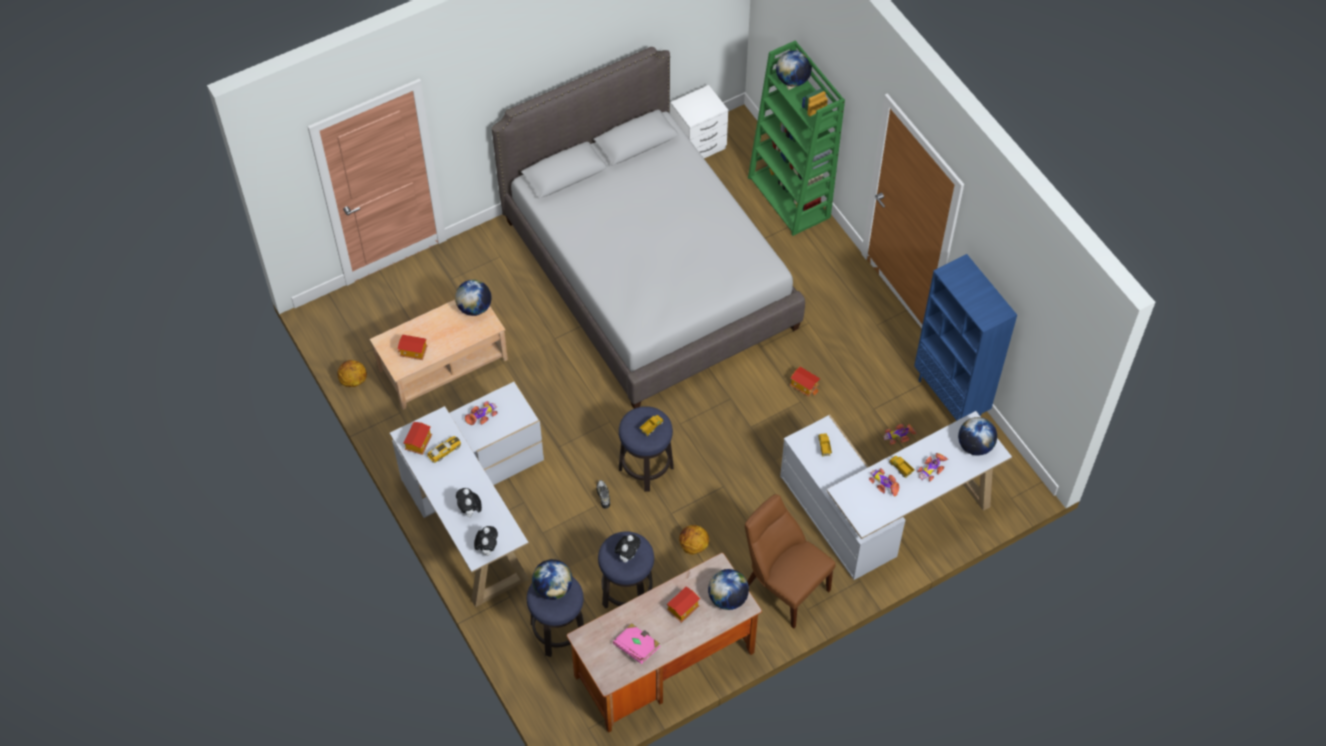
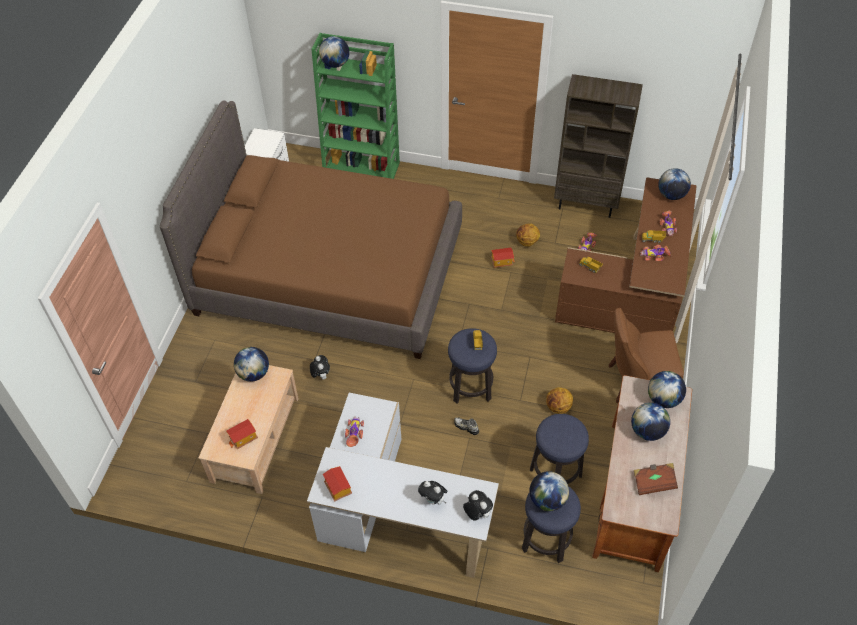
camera: 45 degrees left, 5 degrees down
(353, 381) = (200, 507): basketball -> basketball (527, 242)
(444, 451) = (363, 476): toy car -> none
(627, 555) = (565, 433): plush toy -> plush toy (321, 375)
(637, 647) = (654, 482): pink book -> brown book
(649, 273) = (328, 273): grey bed -> brown bed
(683, 608) = (647, 431): toy house -> globe
(883, 511) = (633, 292): white desk -> brown desk
(950, 398) = (586, 204): blue bookcase -> brown bookcase

